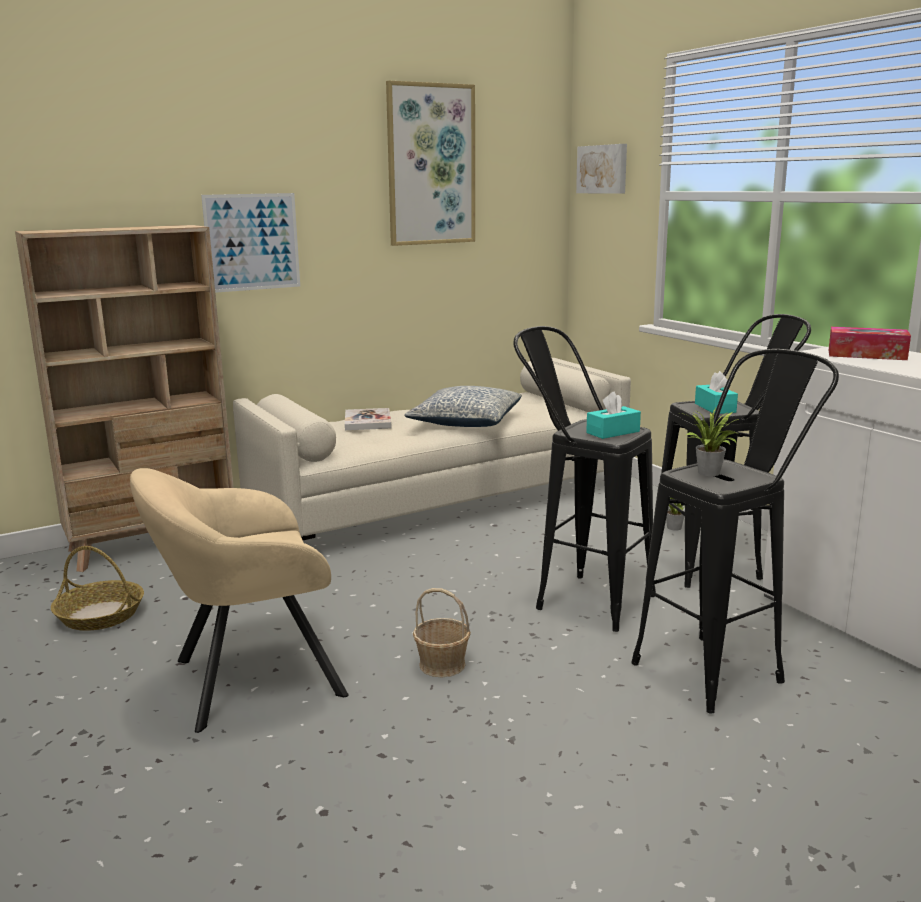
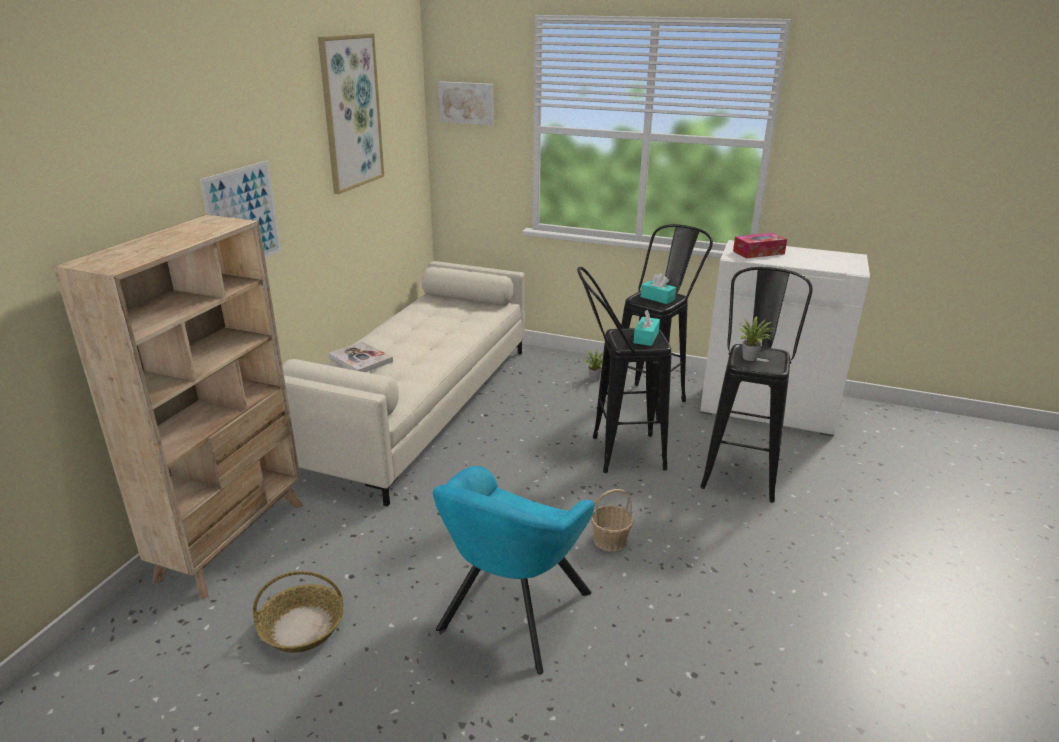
camera: 40 degrees left, 10 degrees up
(248, 679) = (511, 616): beige armchair -> turquoise armchair
(466, 422) = (435, 338): pillow -> none

